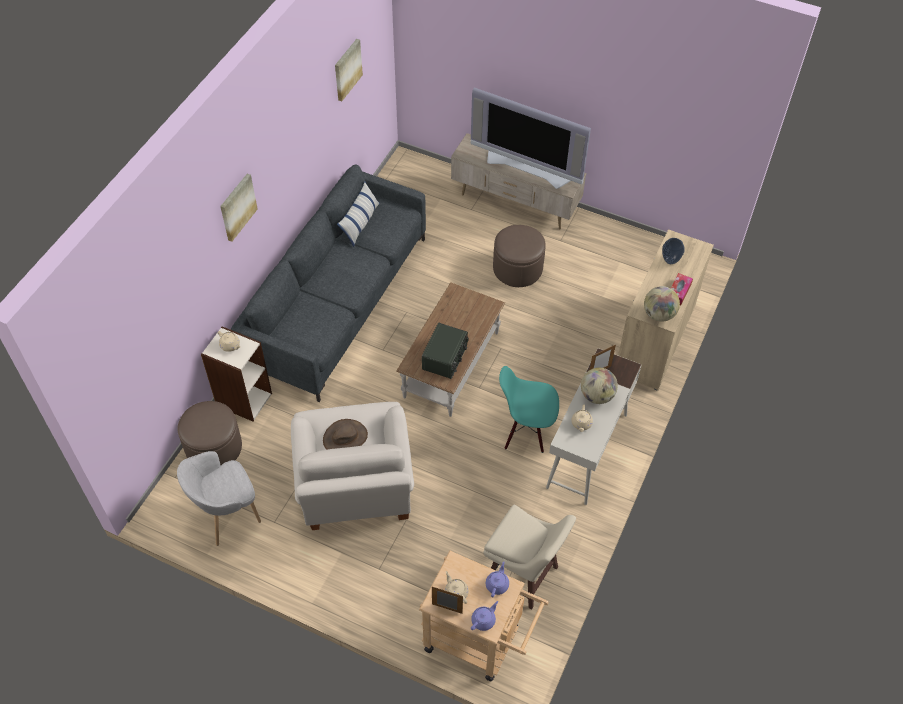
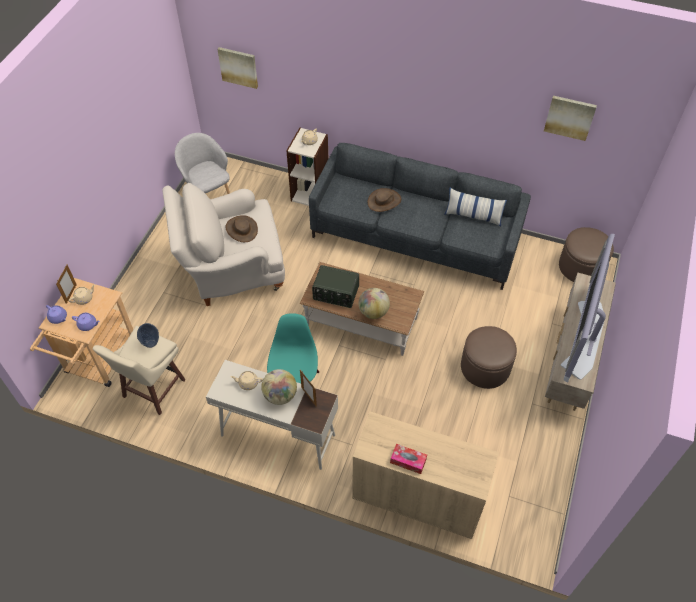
camera: 85 degrees right, 0 degrees up
(214, 447) = (266, 183): brown ottoman -> brown ottoman (581, 266)
(237, 207) = (379, 74): picture -> picture (238, 67)
(323, 297) = (384, 201): none -> brown hat
(658, 314) = (374, 441): globe -> globe (373, 312)
(670, 261) = (451, 453): vase -> vase (151, 343)

